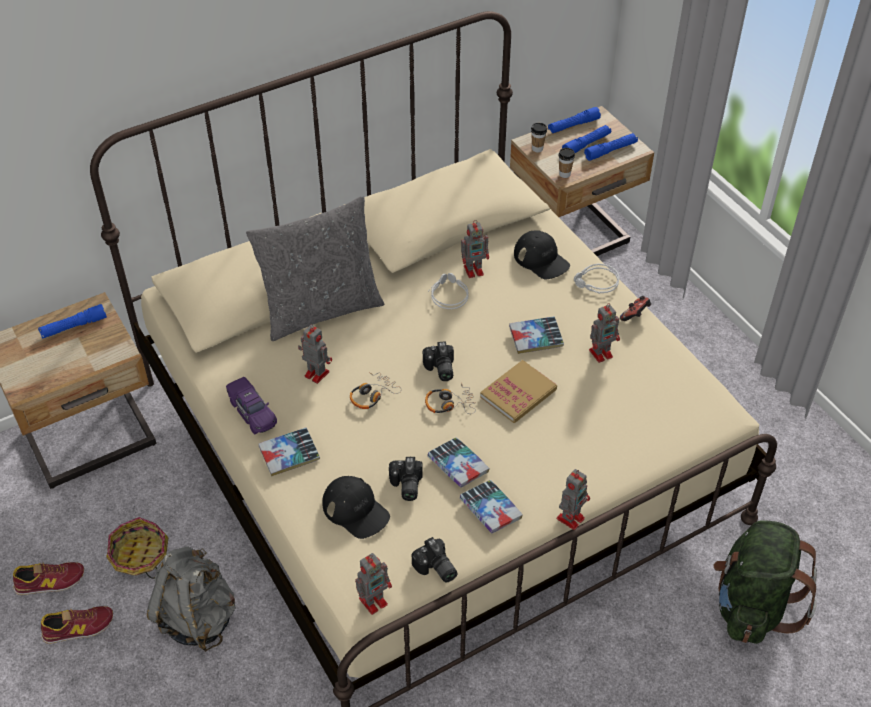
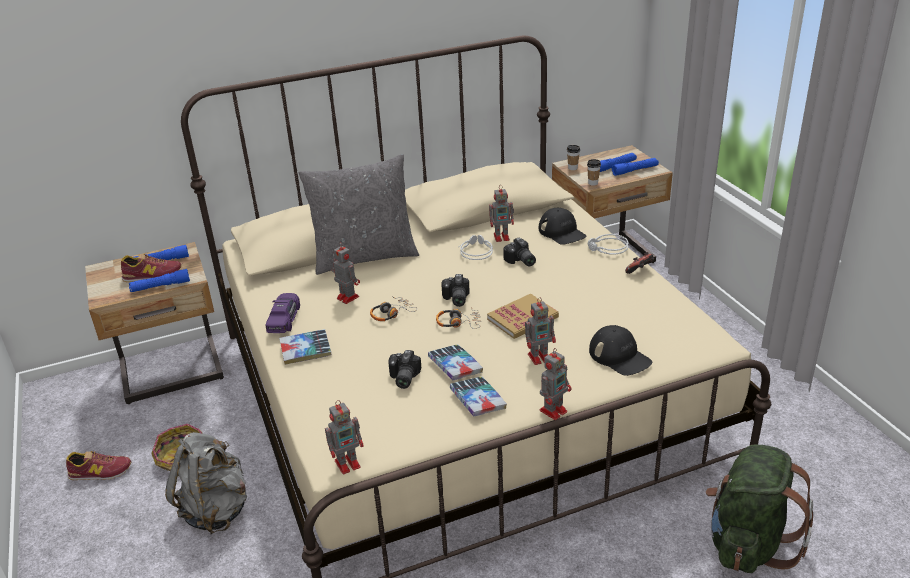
camera: 10 degrees right, 15 degrees down
(78, 628) = (110, 509): shoe -> shoe (152, 275)
(252, 412) = (284, 320): purple toy car -> purple toy car turned 150 degrees counterclockwise
(356, 510) = (352, 393): black cap -> black cap (620, 356)
(435, 569) = (413, 442): camera -> camera (520, 261)
(535, 338) = (546, 282): book -> none
(573, 125) = (605, 155): blue flashlight -> blue flashlight (160, 286)
(601, 353) = (605, 294): toy robot -> toy robot (540, 357)

